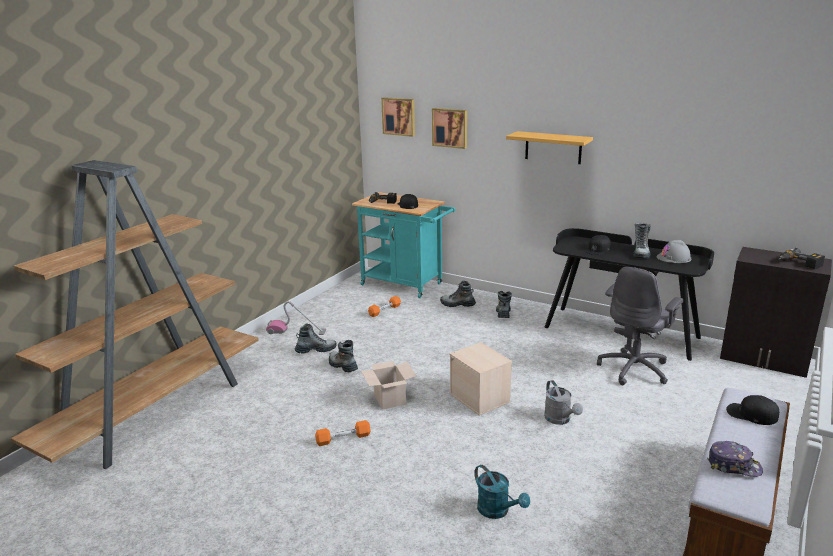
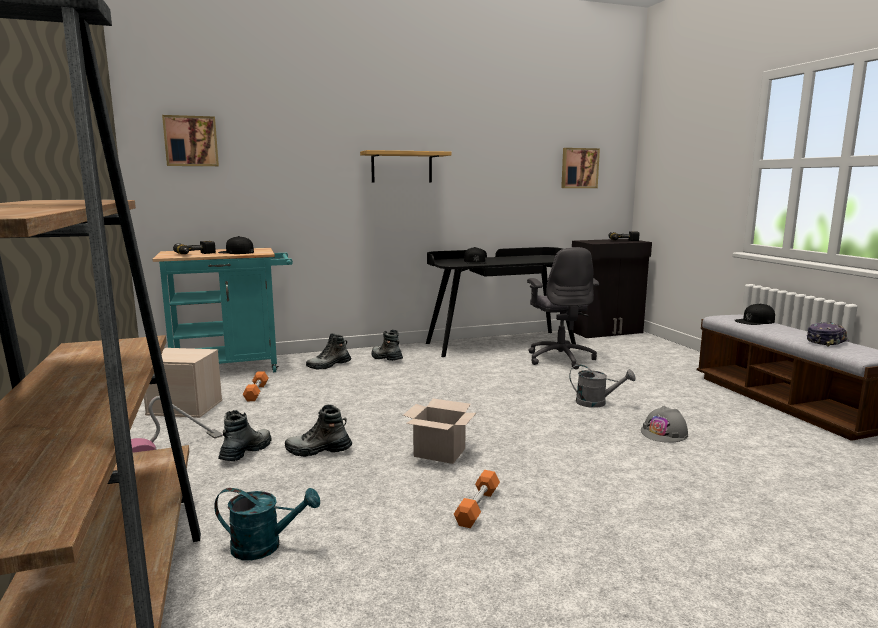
camera: 50 degrees left, 10 degrees down
(450, 127) = (272, 152): picture -> picture (579, 168)
(480, 398) = (512, 415): beige storage box -> beige storage box (186, 407)
(497, 511) = (717, 477): turquoise watering can -> turquoise watering can (265, 546)
(640, 253) = (508, 259): boot -> none
(674, 258) = (535, 257): grey hard hat -> grey hard hat (664, 433)

